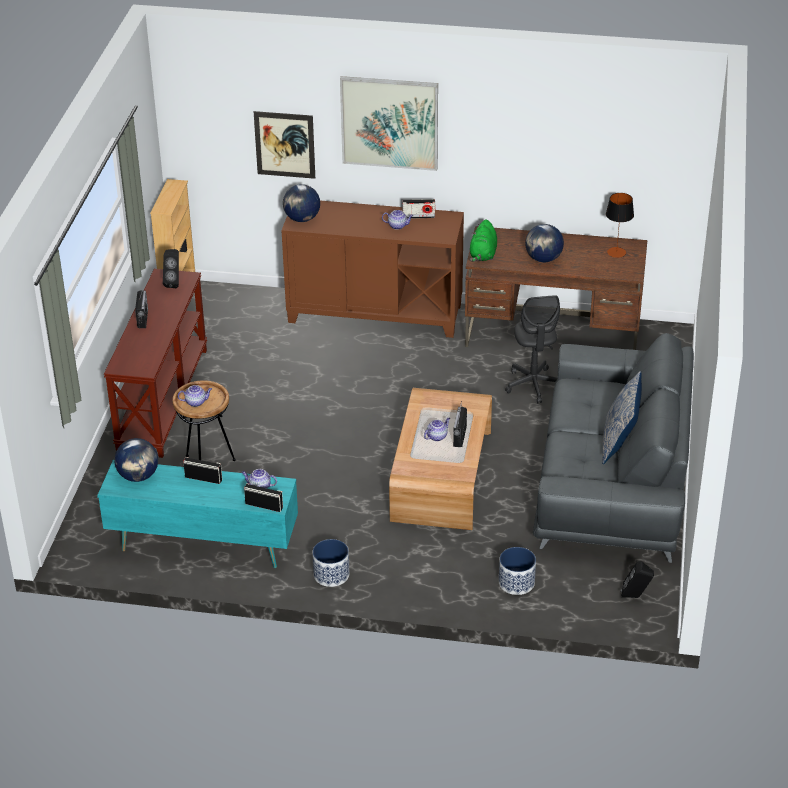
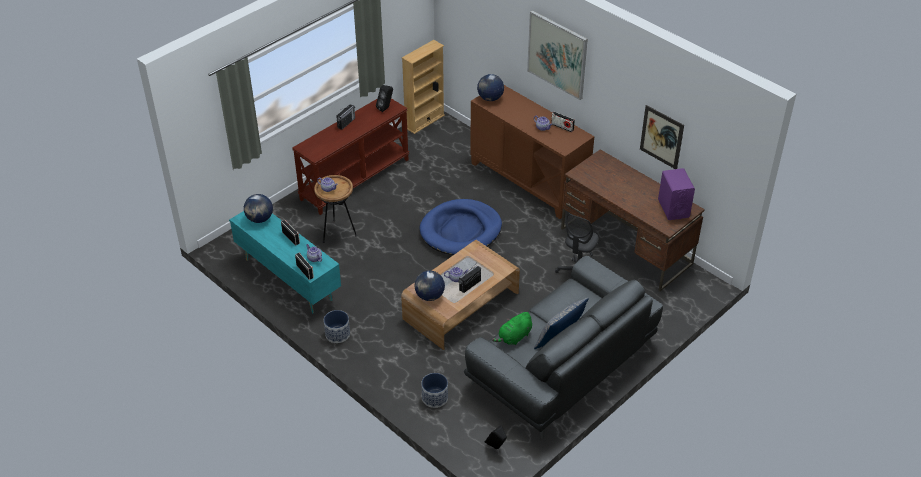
camera: 35 degrees right, 5 degrees up
(284, 144) = (498, 44): picture -> picture (661, 137)
(354, 398) = (461, 230): none -> blue dog bed
(483, 255) = (583, 171): green plush toy -> green plush toy (514, 337)
(543, 259) = (619, 191): globe -> globe (429, 296)
(616, 252) = (673, 208): table lamp -> purple speaker

